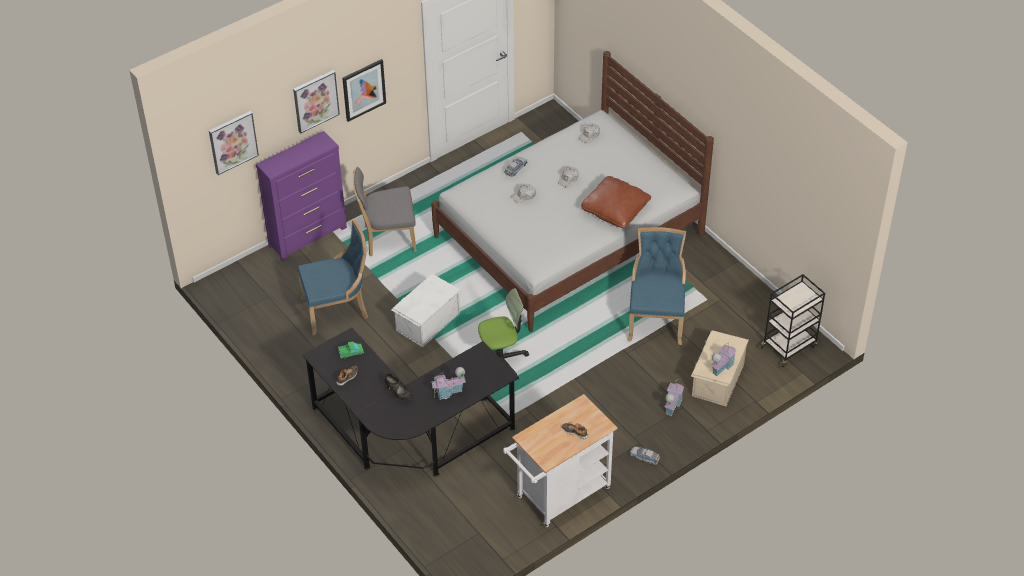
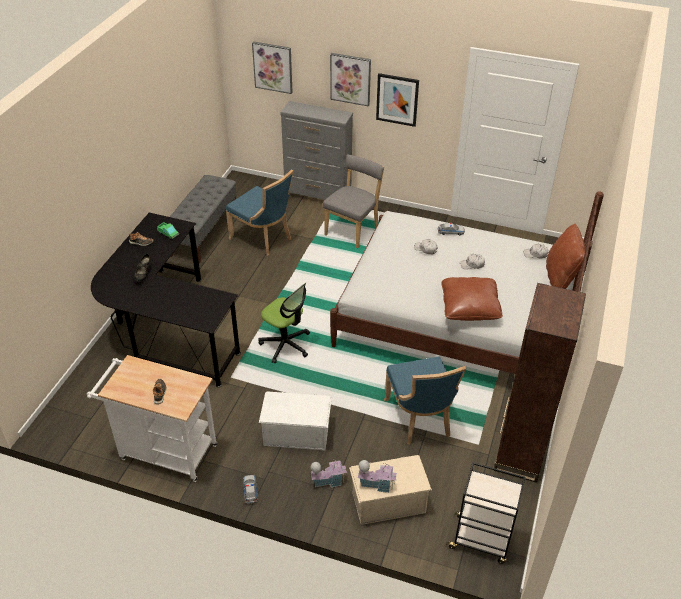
camera: 55 degrees right, 5 degrees down
(285, 350) = (204, 233): none -> grey bench
(308, 237) = (318, 195): purple dresser -> grey dresser
(387, 239) = (353, 230): grey chair -> grey chair turned 75 degrees clockwise
(427, 322) = (291, 286): white storage box -> white storage box (296, 432)
(449, 392) = (165, 300): toy house -> none
(628, 139) = (560, 278): none -> brown pillow
(656, 319) = (420, 419): blue chair -> blue chair turned 105 degrees clockwise
(733, 280) = (520, 452): none -> brown bookcase

